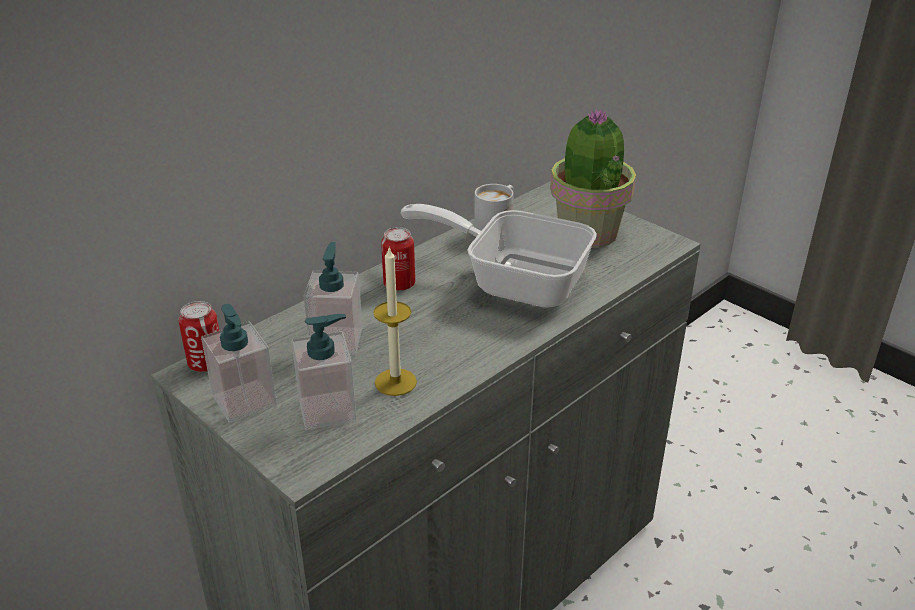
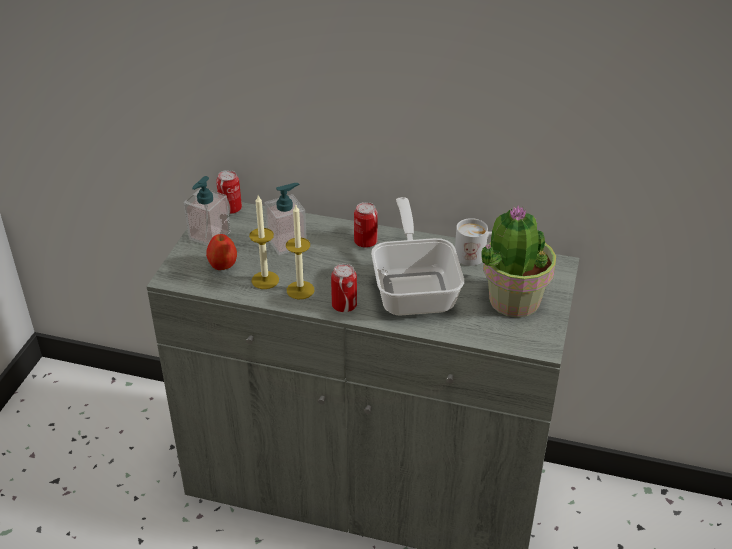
camera: 60 degrees right, 5 degrees up
(327, 410) = (223, 266): soap dispenser -> apple
(443, 360) = (300, 290): none -> candle
(504, 337) = (344, 306): none -> can

